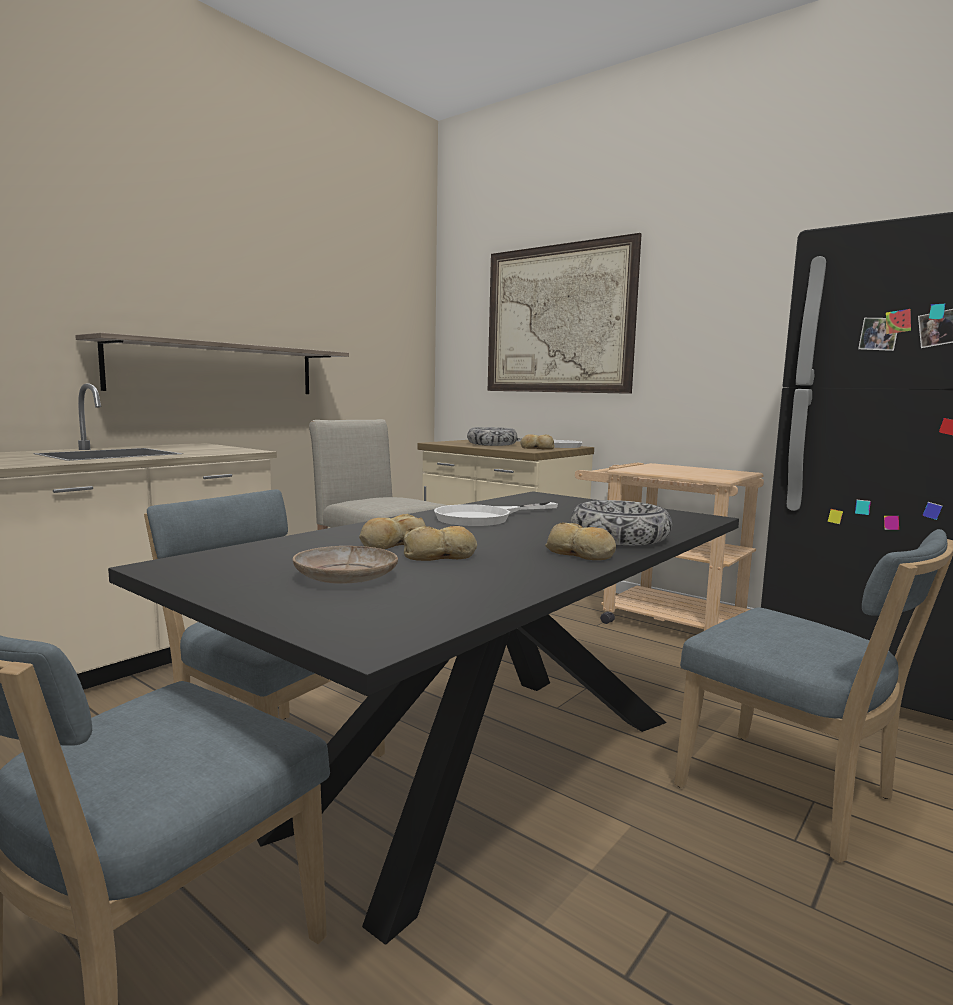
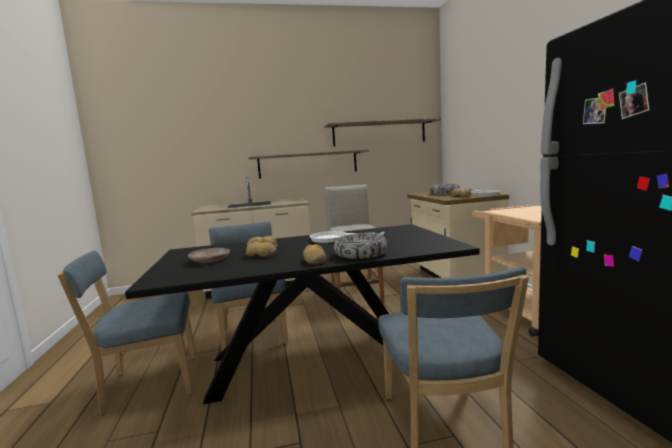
camera: 40 degrees right, 0 degrees up
(348, 324) = (379, 133): none -> shelf
(558, 319) = (491, 114): picture -> none

